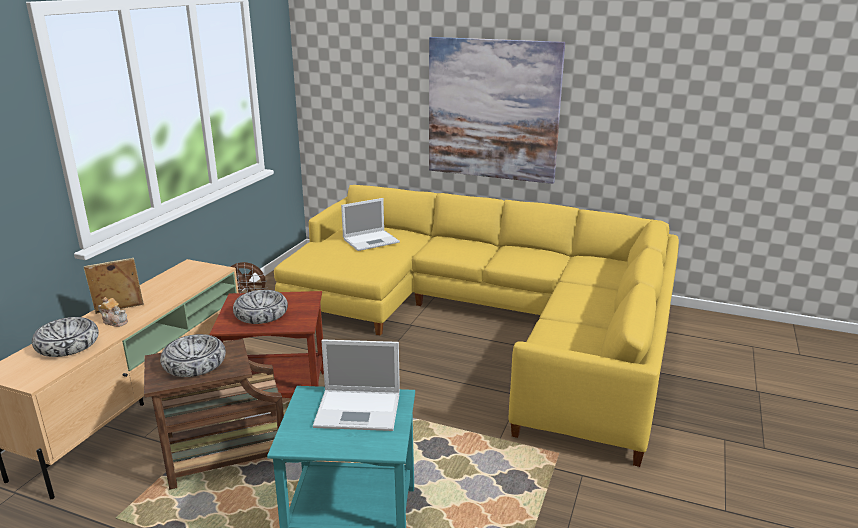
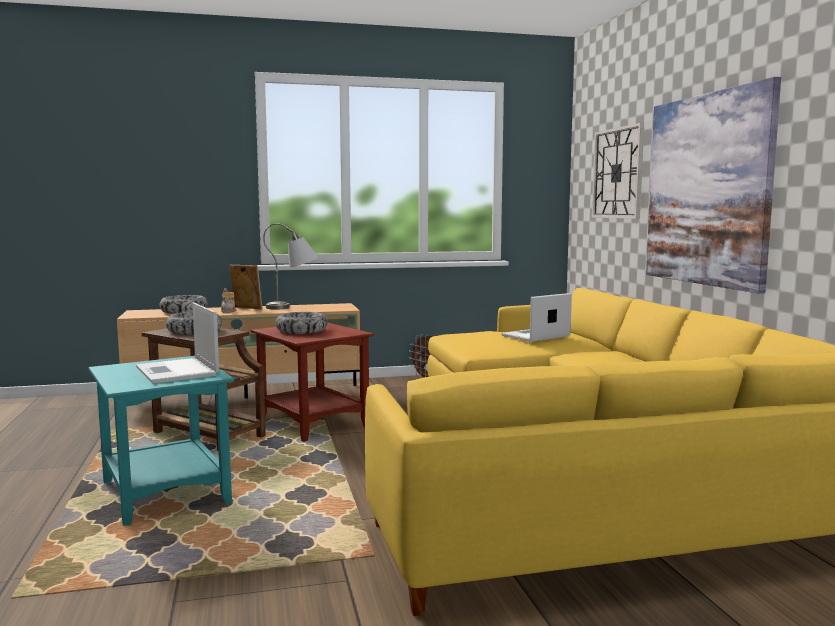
camera: 55 degrees right, 15 degrees down
(160, 287) = (294, 307): none -> grey table lamp
(372, 240) = (535, 336): laptop -> laptop turned 120 degrees clockwise
(376, 84) = (617, 173): none -> wall clock

